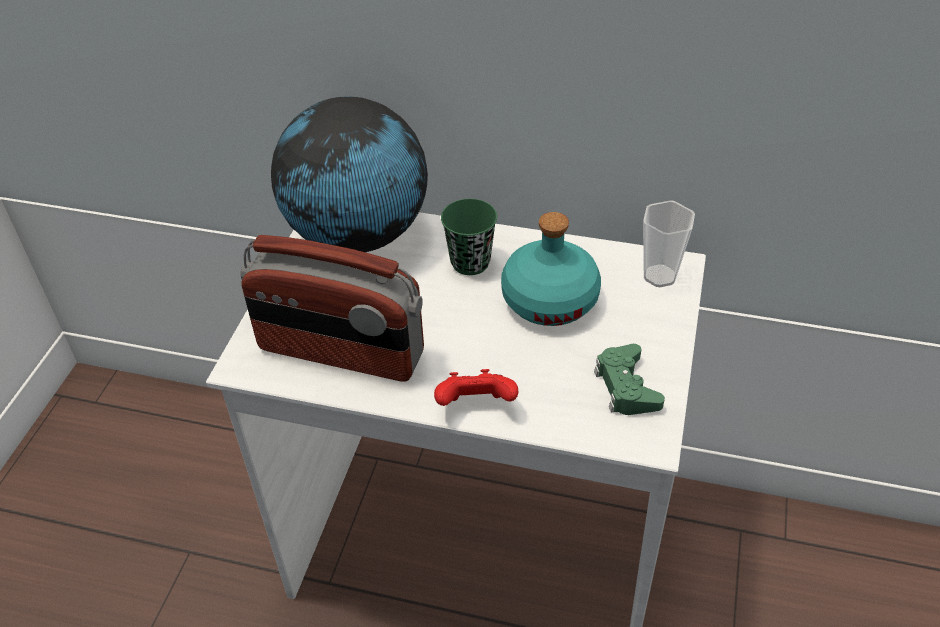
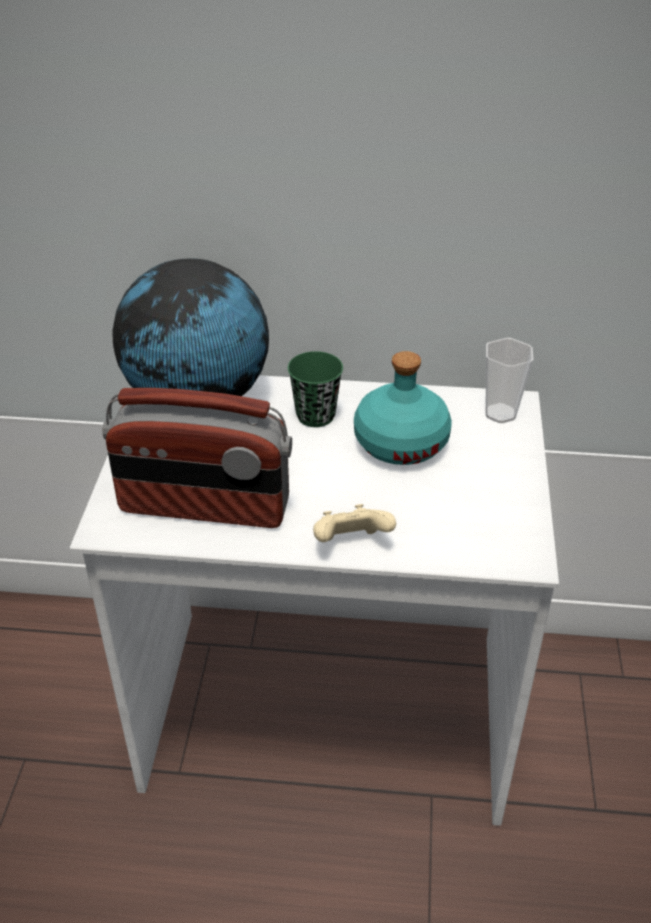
camera: 10 degrees left, 5 degrees down
(476, 405) = (351, 543): red game controller -> beige game controller
(626, 387) = (492, 513): green game controller -> none

